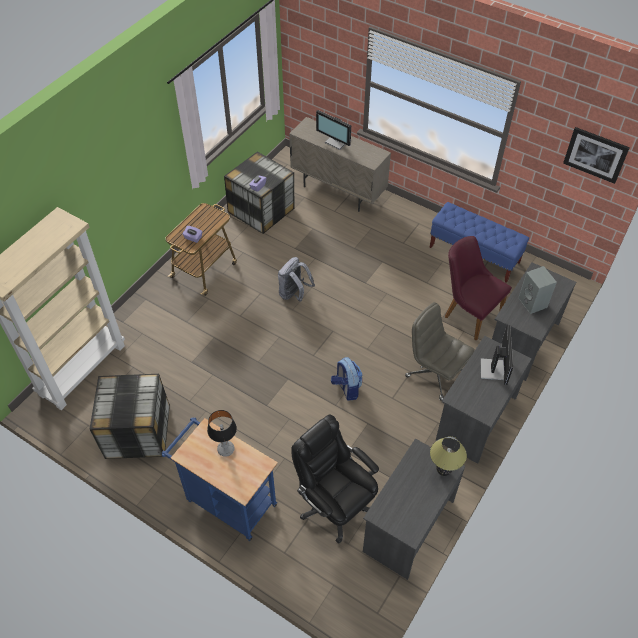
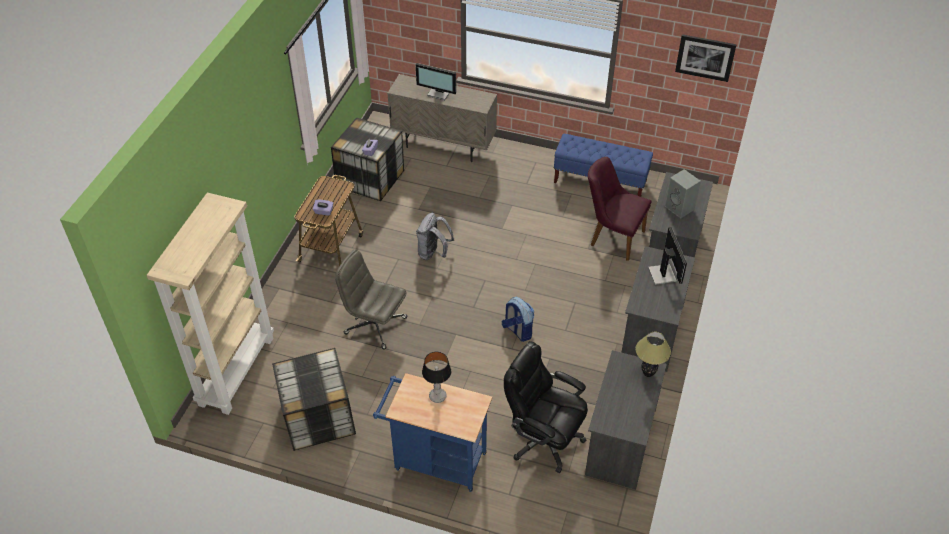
camera: 15 degrees left, 5 degrees down
(435, 374) = (599, 299): grey office chair -> grey office chair (374, 325)

